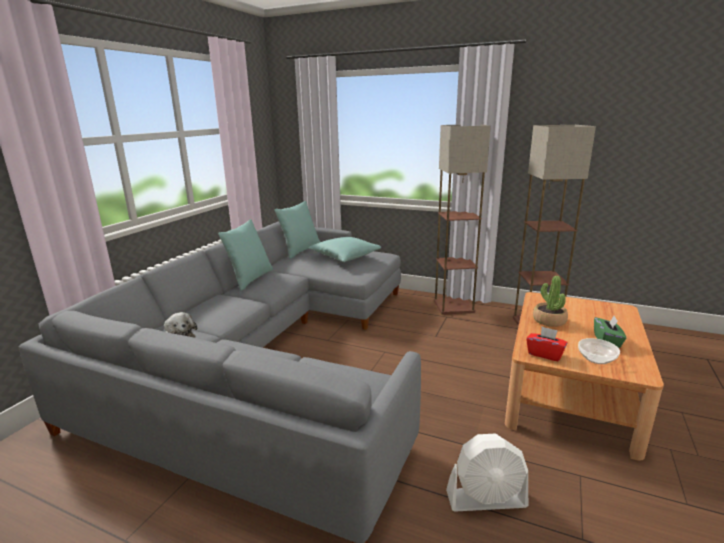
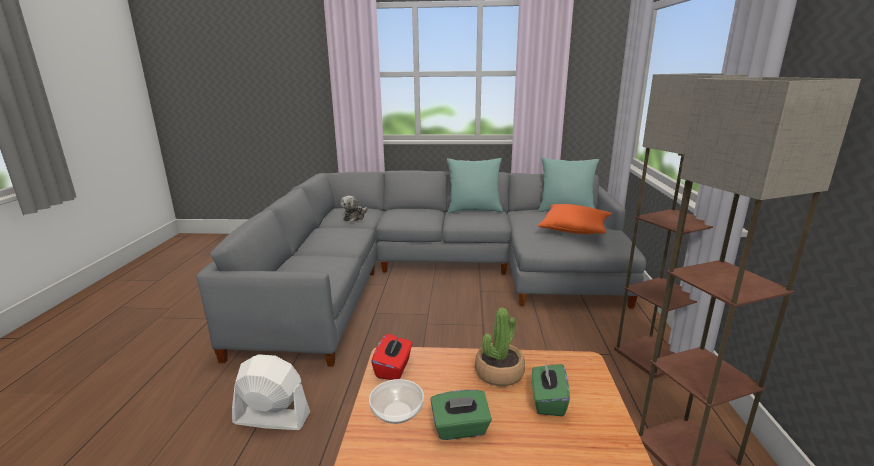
camera: 70 degrees right, 0 degrees up
(345, 257) = (574, 229): turquoise pillow -> orange pillow
(486, 499) = (271, 418): white fan -> white fan turned 120 degrees clockwise
(576, 314) = (547, 401): none -> green tissue box

